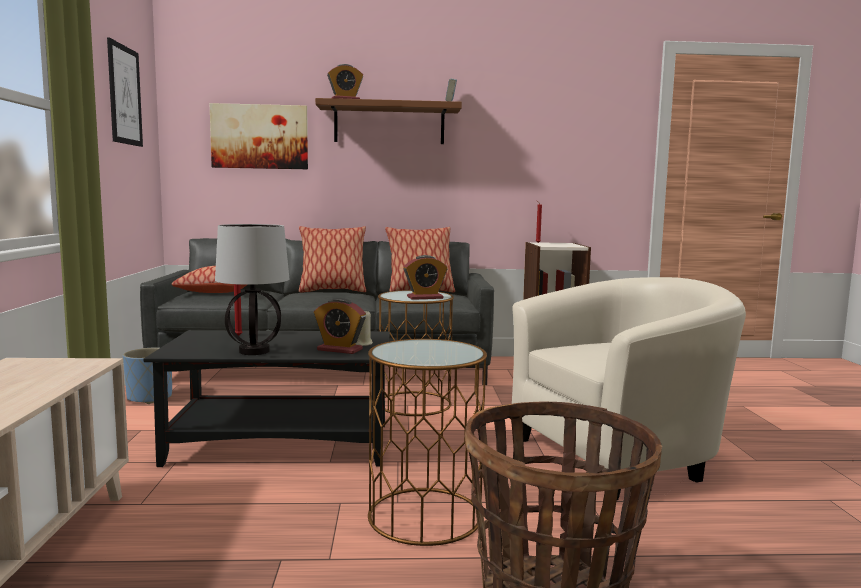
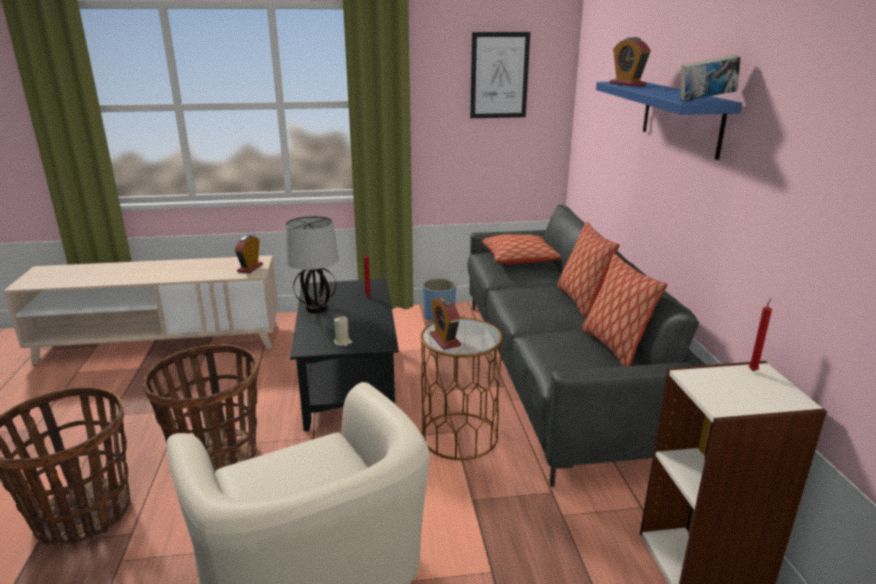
camera: 85 degrees right, 15 degrees up
(260, 137) = (609, 114): picture -> none
(339, 349) = (321, 335): alarm clock -> alarm clock (250, 268)
(389, 124) = (681, 117): brown shelf -> blue shelf
(425, 515) = (216, 457): brown side table -> basket

